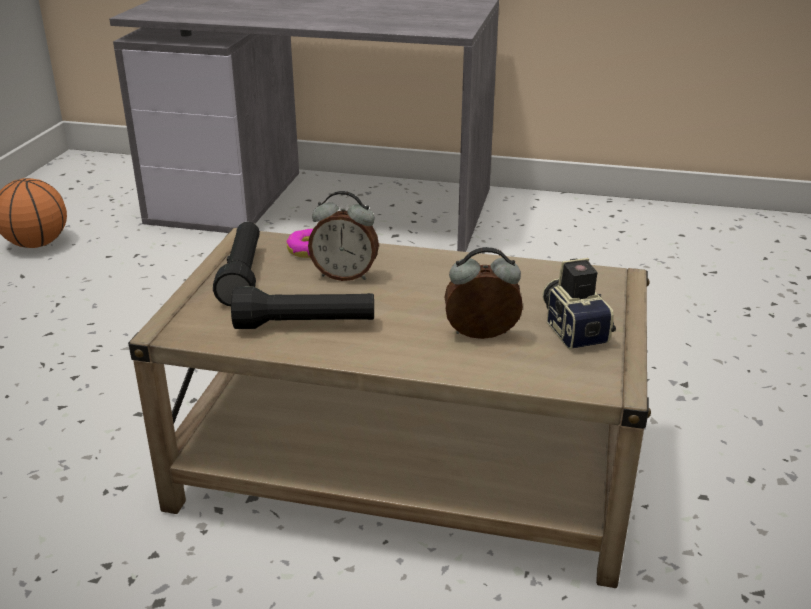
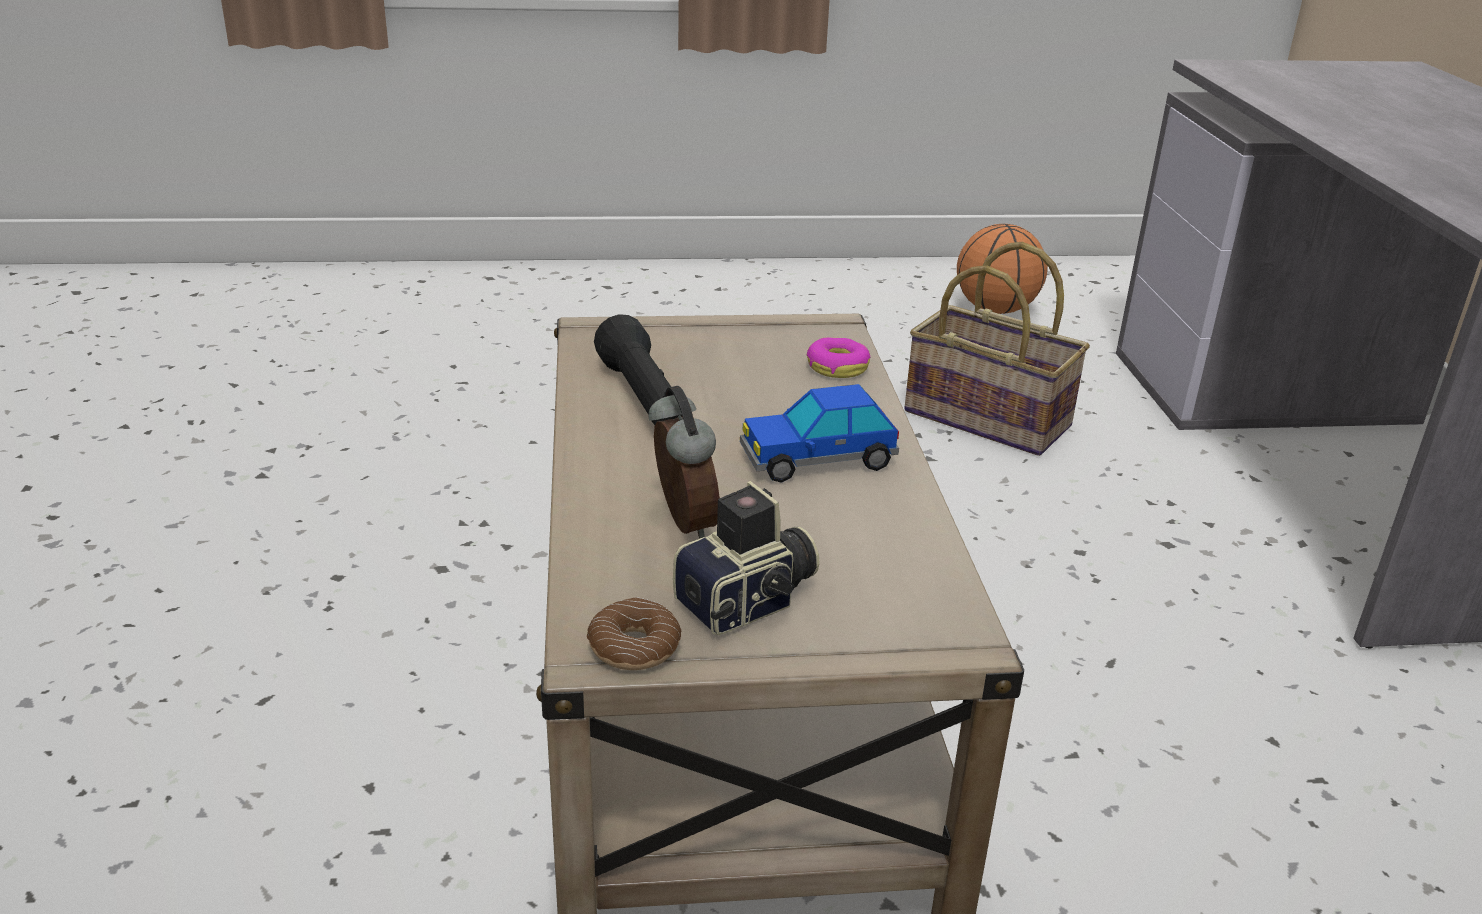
camera: 70 degrees right, 0 degrees up
(174, 288) = (989, 418): none -> basket
(243, 275) = (736, 341): black flashlight -> none
(345, 275) = (786, 402): alarm clock -> none
(425, 279) = (817, 459): none -> toy car
(612, 372) = (634, 647): none -> donut

